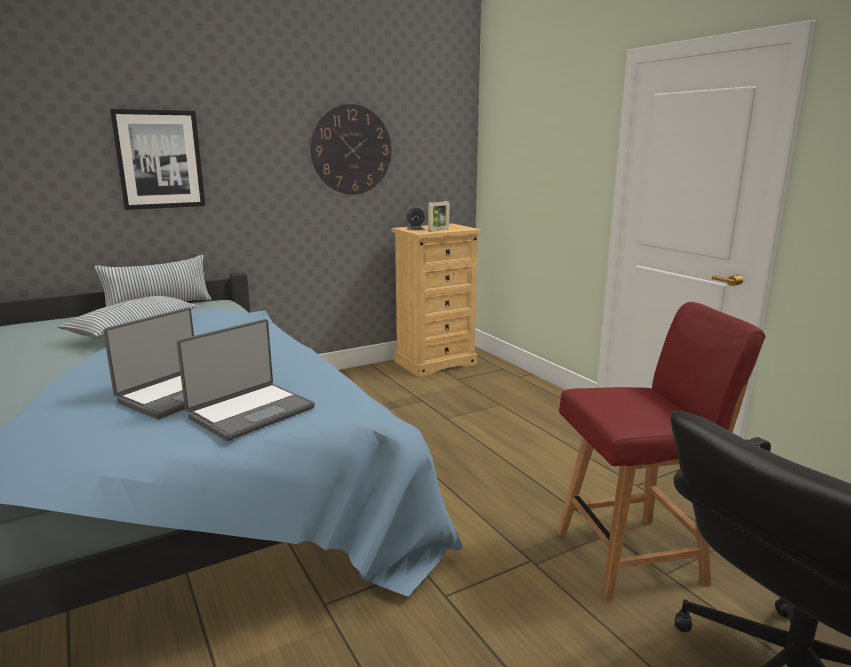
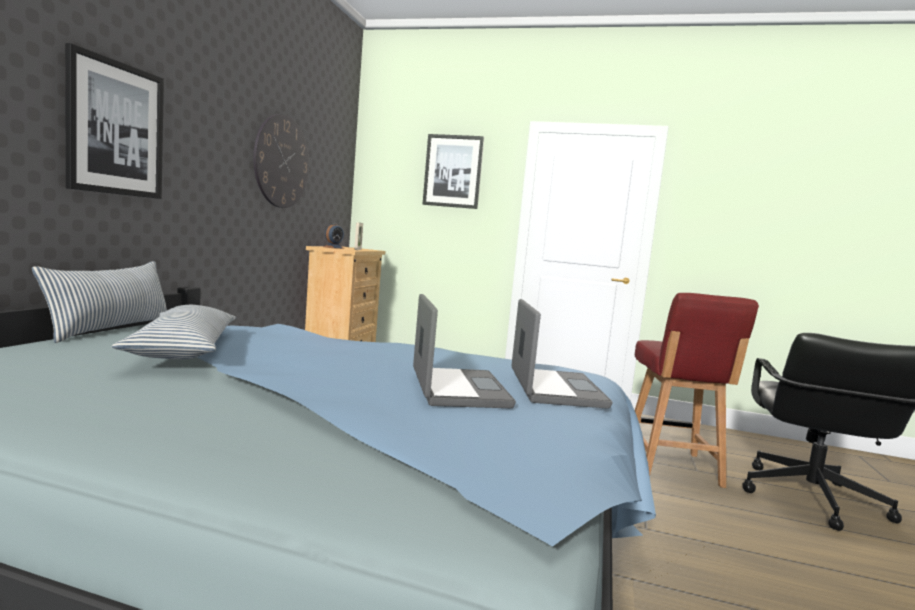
camera: 45 degrees left, 10 degrees down
(553, 129) = (453, 171): none -> picture
(633, 556) = (671, 467): red chair -> red chair turned 150 degrees clockwise

